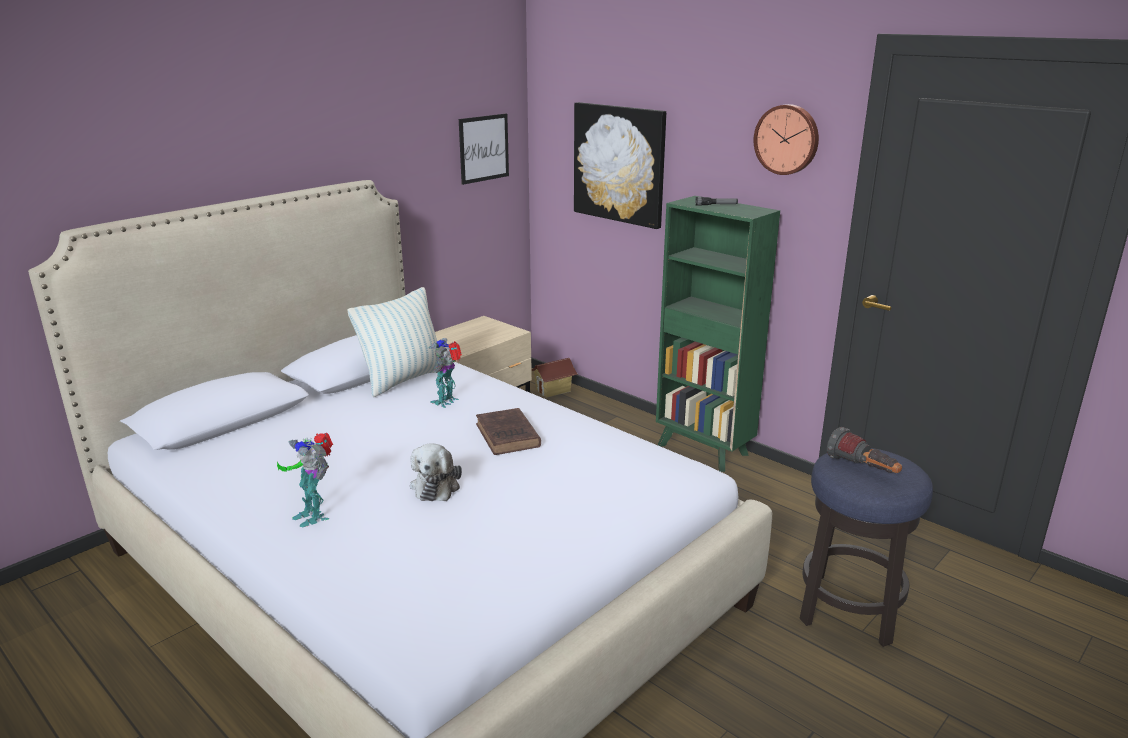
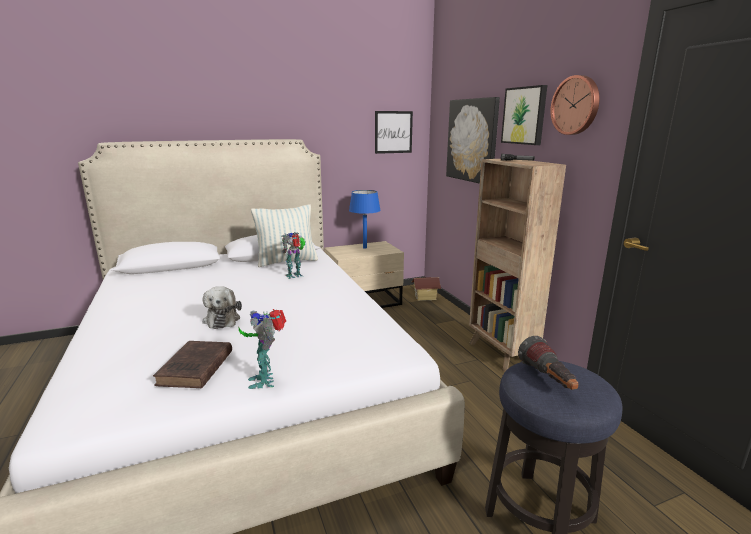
camera: 25 degrees right, 5 degrees down
(313, 515) = (135, 320): toy robot -> toy robot (265, 380)
(436, 485) = (222, 319): plush toy -> plush toy turned 45 degrees counterclockwise
(467, 333) = (365, 248): none -> blue table lamp
(508, 436) = (304, 301): brown book -> brown book (195, 369)
(704, 450) = (501, 354): green bookcase -> brown bookcase
(710, 141) = (524, 115): none -> picture

